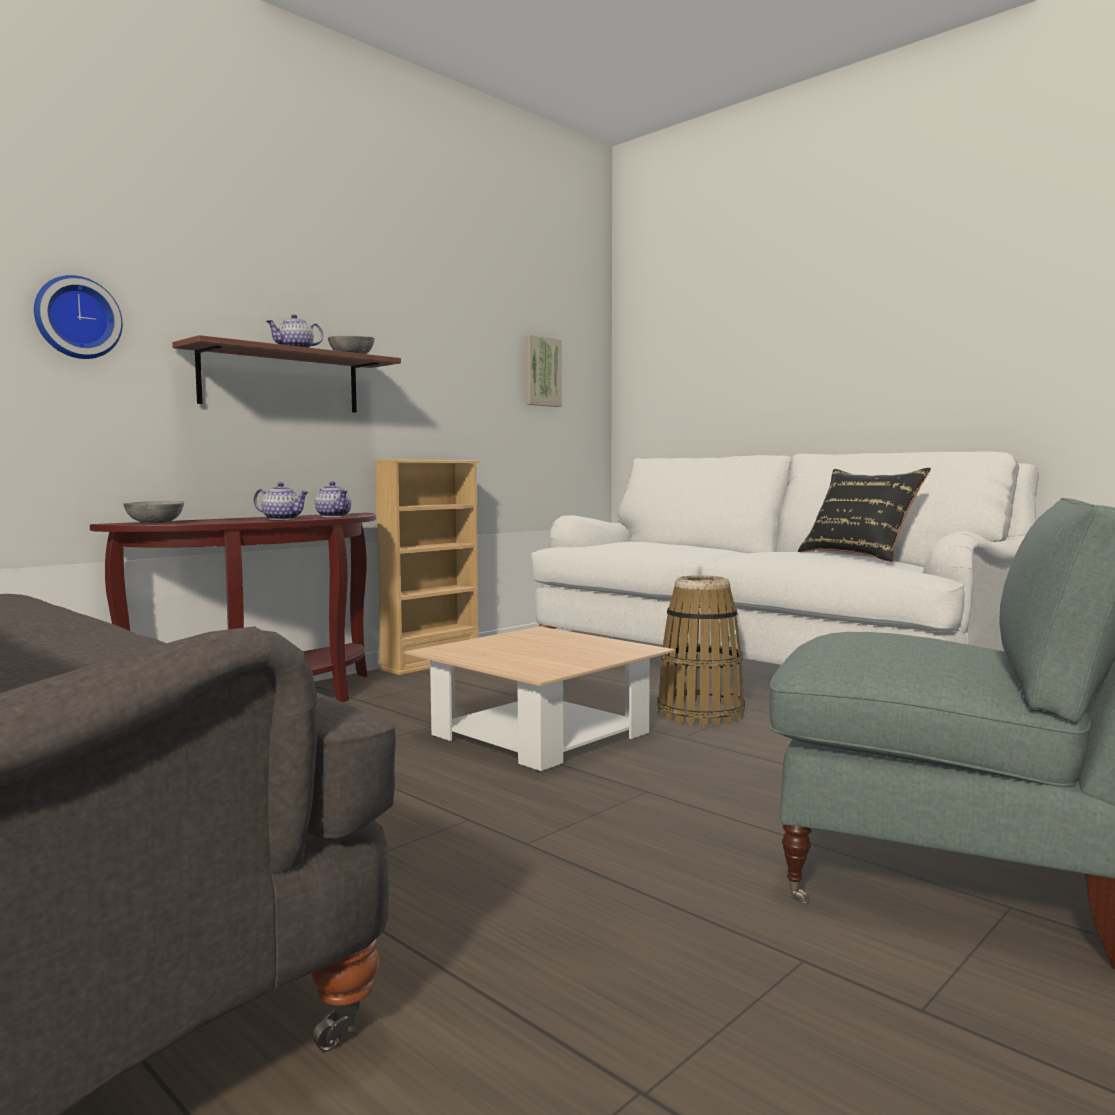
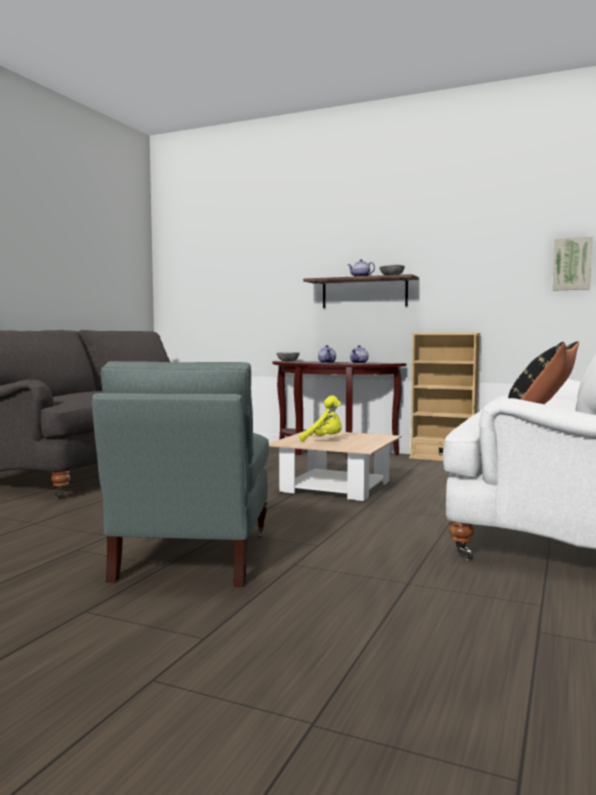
camera: 70 degrees right, 0 degrees up
(76, 318) = (278, 276): wall clock -> none
(539, 654) = (324, 440): none -> yellow plush toy
(700, 714) = (420, 507): basket -> none

